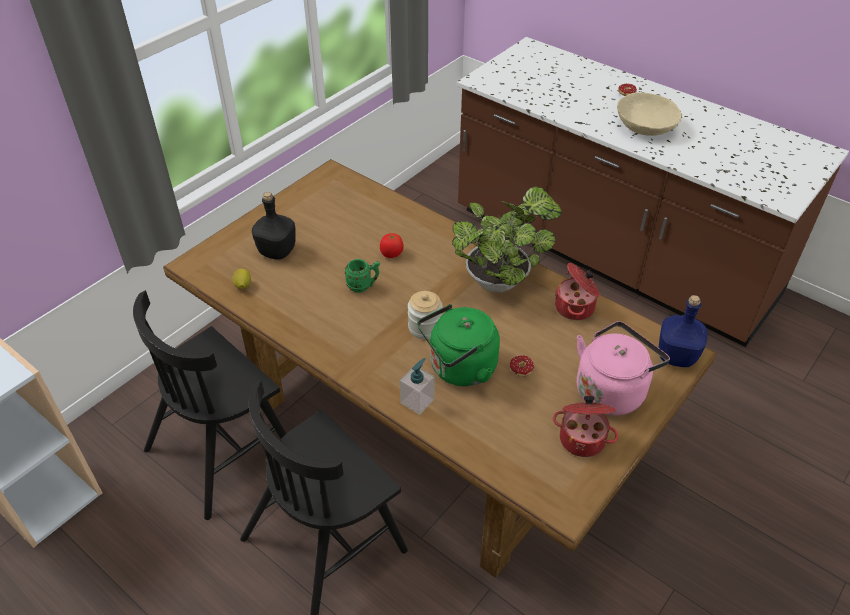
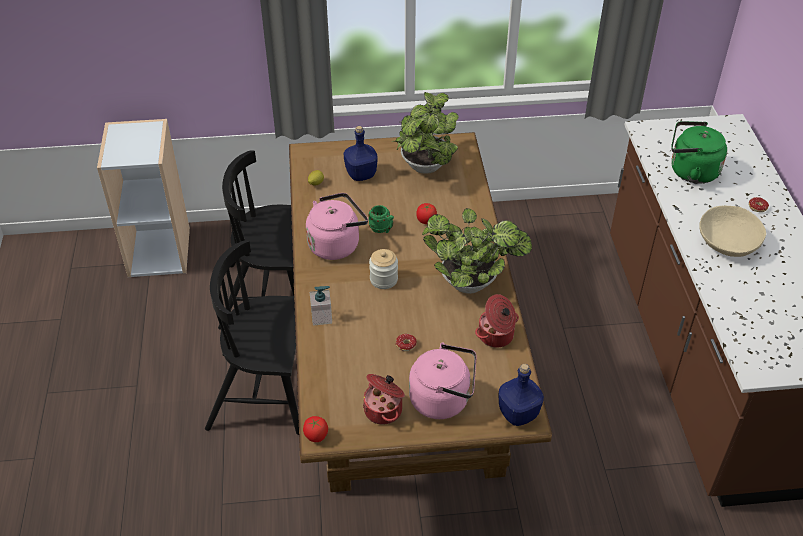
camera: 45 degrees right, 0 degrees up
(276, 251) = (360, 174): black bottle -> blue bottle
(329, 212) = (424, 168): none -> potted plant
(339, 326) = (336, 244): none -> pink kettle
(459, 369) = (370, 317): green kettle -> green kettle (690, 171)
(563, 512) = (316, 436): none -> tomato

